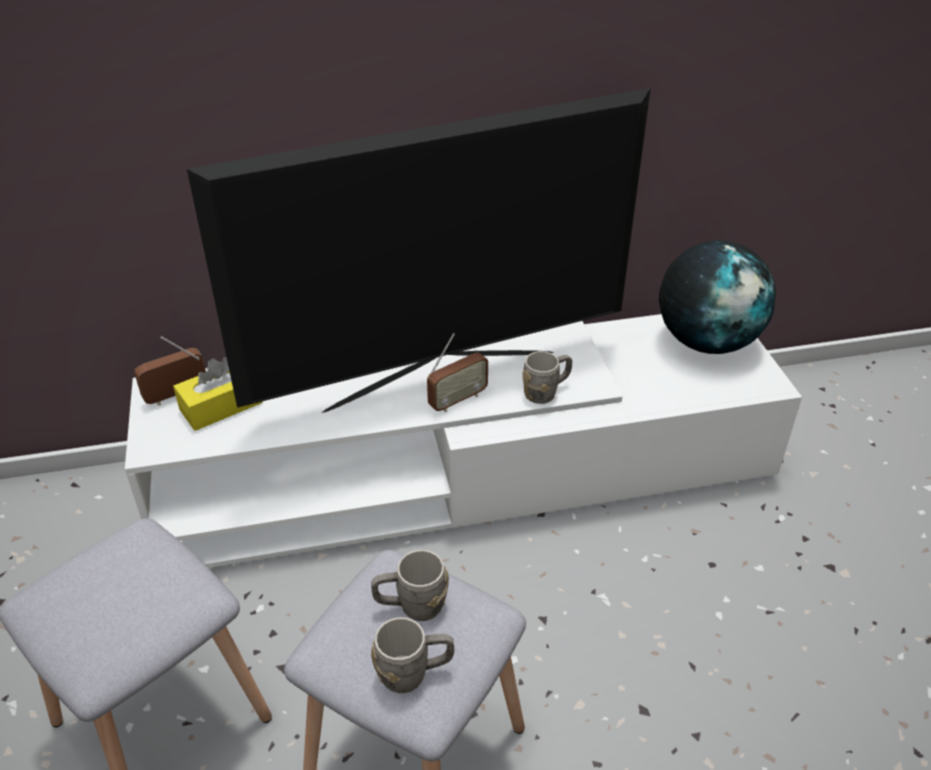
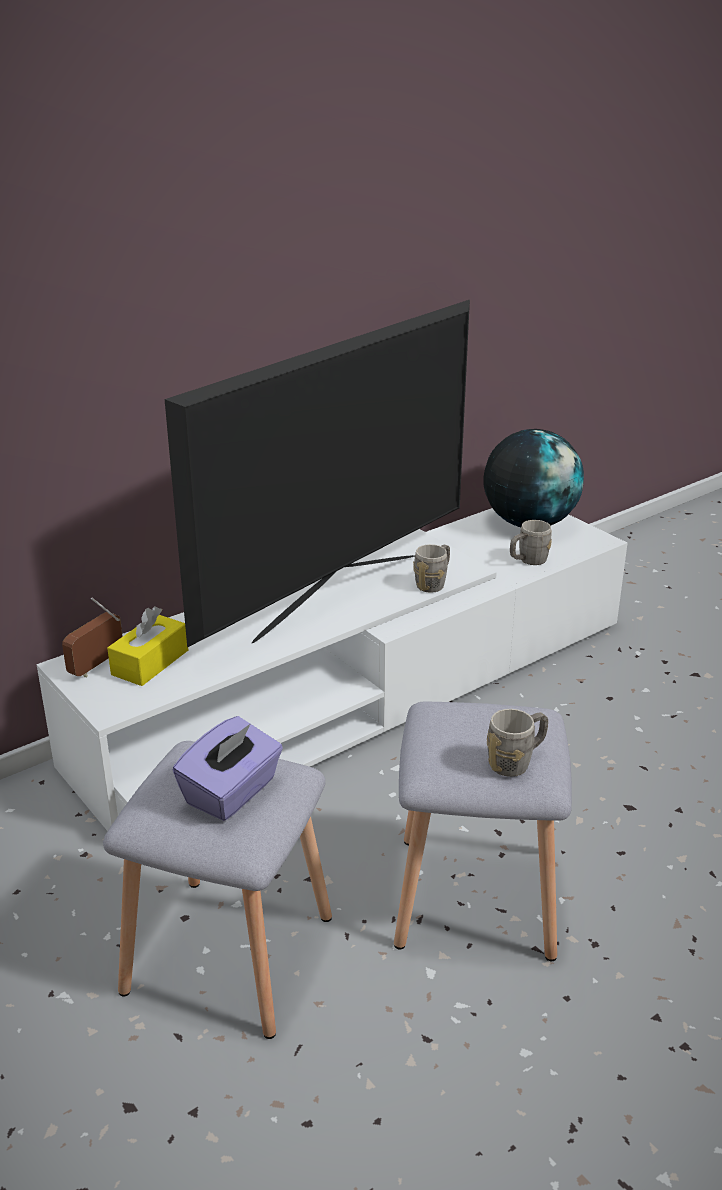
camera: 25 degrees left, 10 degrees down
(124, 602) = (232, 792): none -> purple tissue box
(411, 606) = (476, 724): grey mug -> grey mug (528, 561)
(457, 400) = (364, 606): radio -> none

